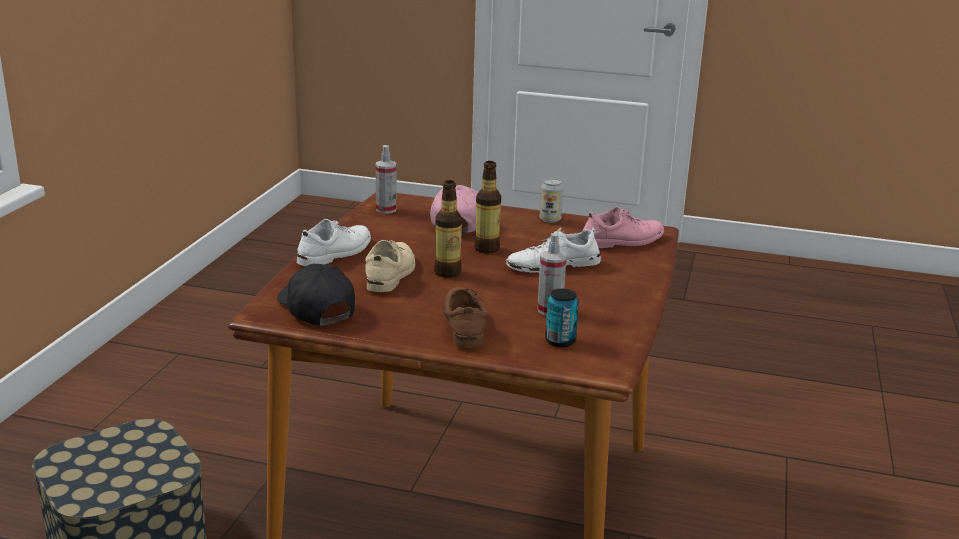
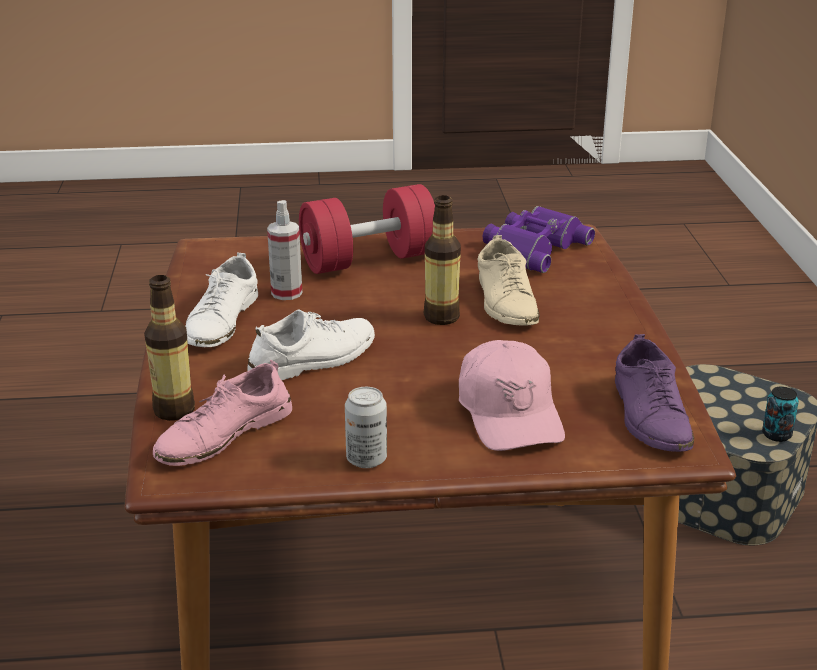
camera: 160 degrees right, 5 degrees up
(316, 308) = (532, 248): black cap -> purple binoculars
(335, 253) = (608, 316): white shoe -> white shoe (222, 320)
(386, 209) = (650, 415): spray bottle -> purple shoe
(464, 324) = (369, 260): brown shoe -> red dumbbell
(487, 248) = (423, 368): bottle -> bottle (174, 410)
(560, 341) = (260, 262): can -> can (776, 435)

